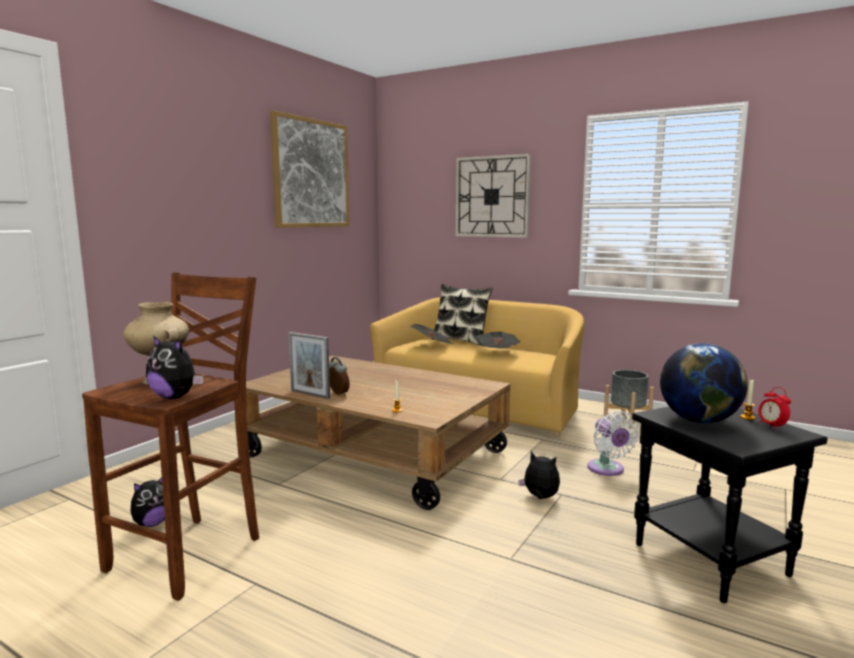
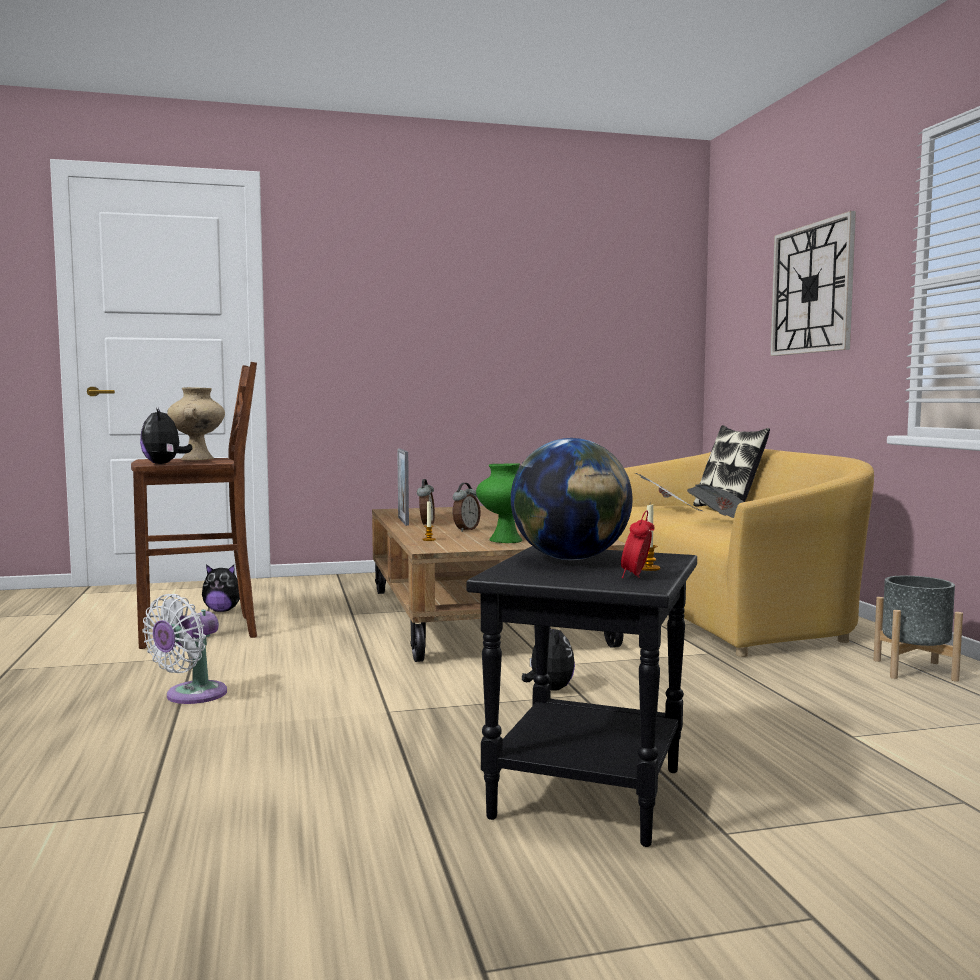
camera: 45 degrees right, 5 degrees down
(311, 173) = (572, 279): picture -> none
(384, 393) = (465, 530): none -> alarm clock
(441, 398) = (504, 540): none -> green vase
(607, 470) = (710, 697): white fan -> white fan (191, 696)

